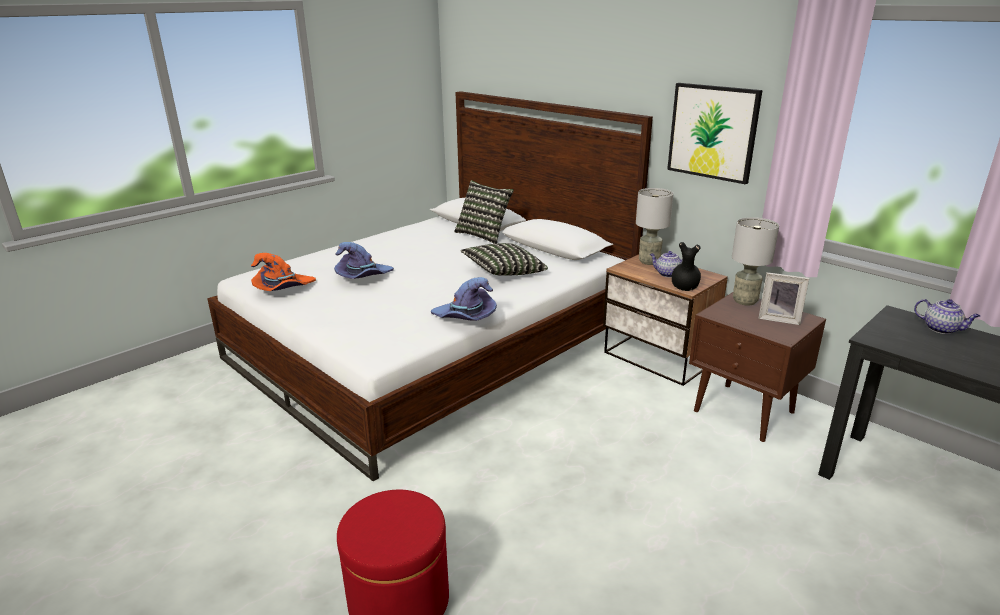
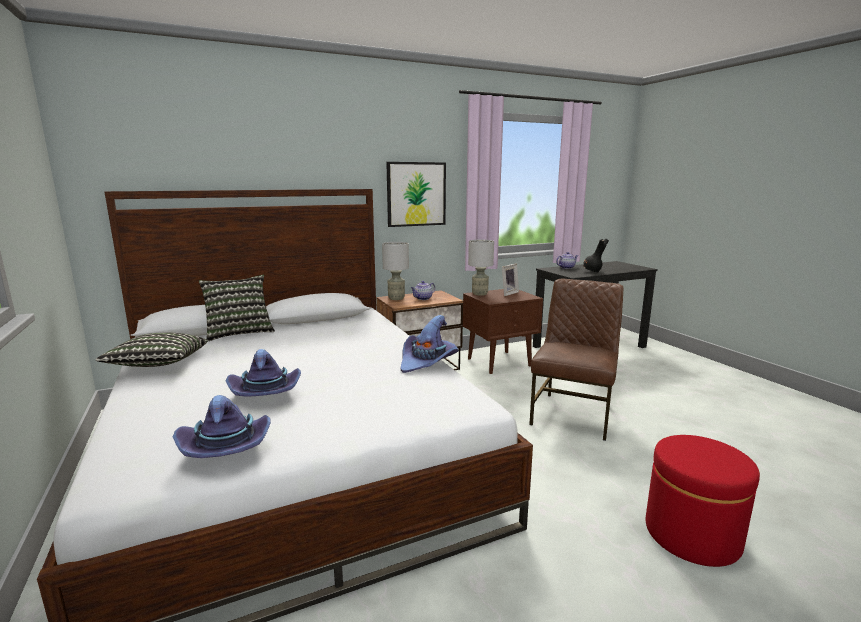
camera: 70 degrees left, 10 degrees down
(283, 288) = (226, 447): orange hat -> purple hat
(503, 272) = (346, 338): pillow -> pillow (158, 365)
(628, 495) = (573, 414): none -> brown chair
(684, 287) = (448, 299): black vase -> black vase (592, 271)

